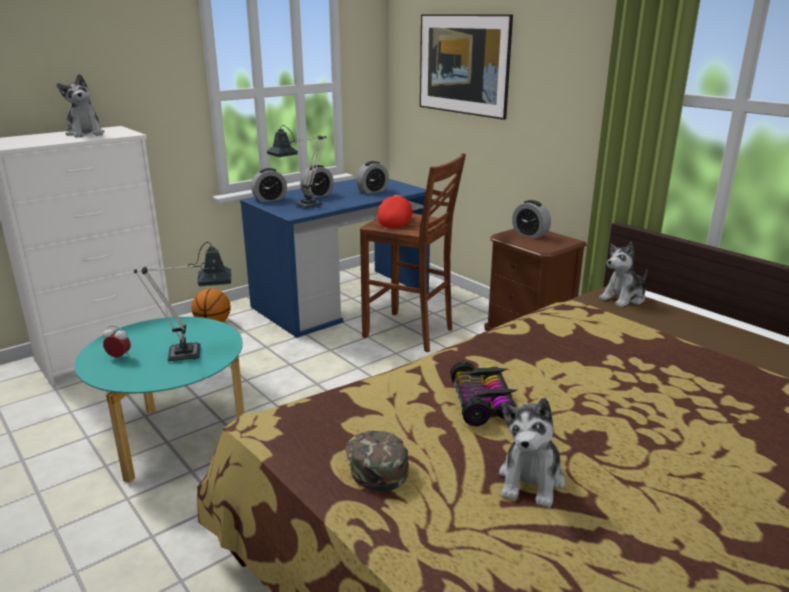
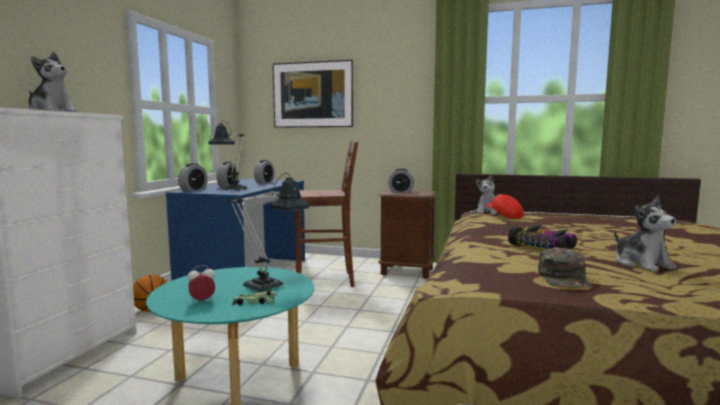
camera: 35 degrees left, 15 degrees down
(149, 372) = (254, 301): none -> toy car
(374, 463) = (564, 278): green cap -> green cap turned 120 degrees counterclockwise
(395, 222) = (312, 193): red cap -> red cap (503, 216)

